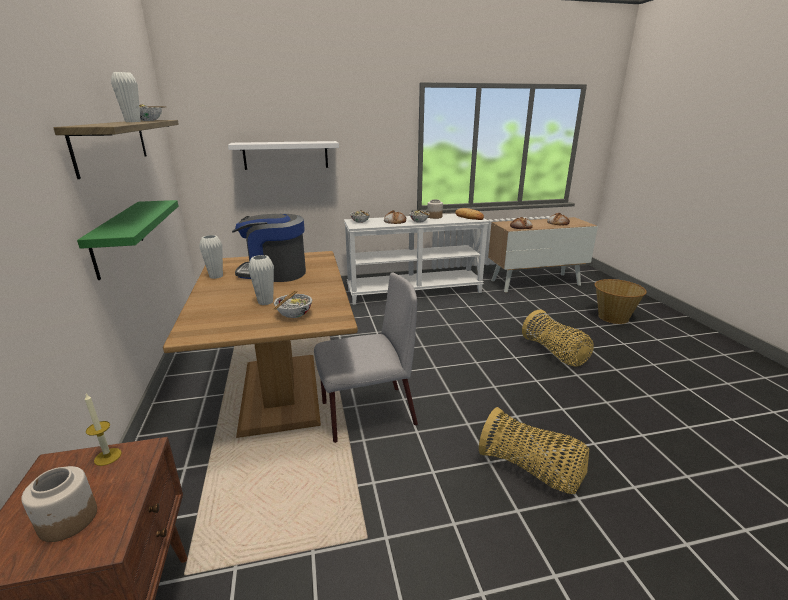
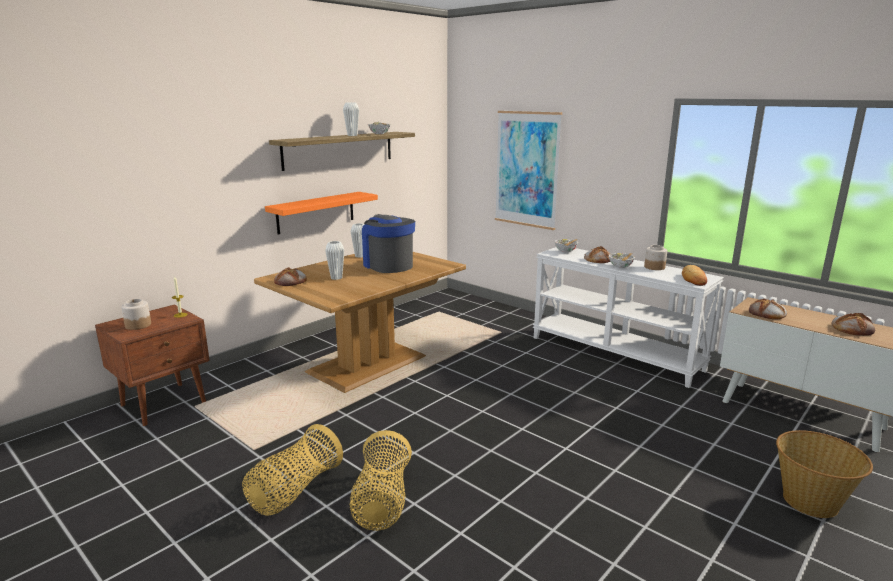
camera: 55 degrees right, 5 degrees down
(117, 237) = (316, 212): green shelf -> orange shelf
(227, 326) = (291, 281): none -> bread
(286, 155) = (527, 169): white shelf -> picture
(294, 314) = (326, 289): bowl -> none
(366, 414) = (377, 404): grey chair -> none
(555, 353) = (615, 472): basket -> basket (294, 491)

